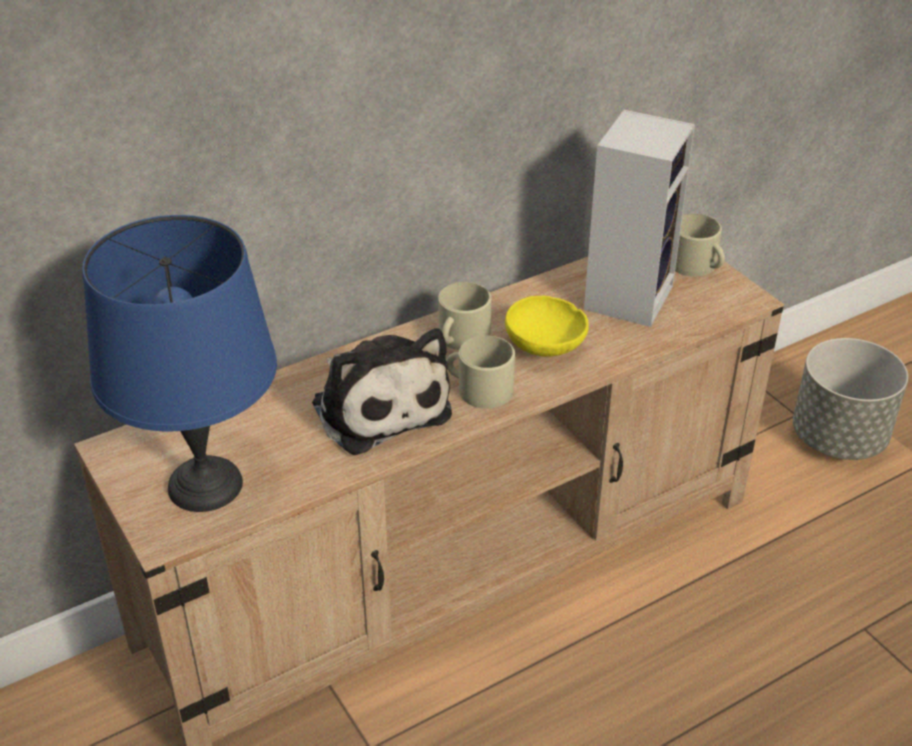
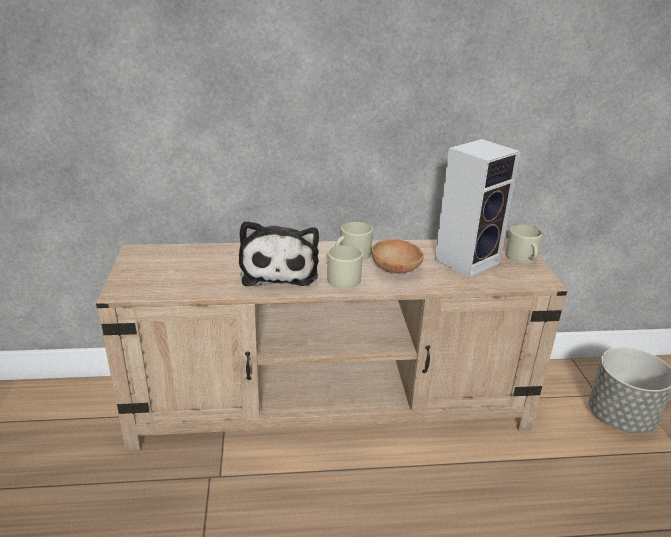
camera: 25 degrees right, 10 degrees down
(203, 484) = (160, 276): blue table lamp -> none
(546, 348) = (396, 271): yellow bowl -> brown bowl

